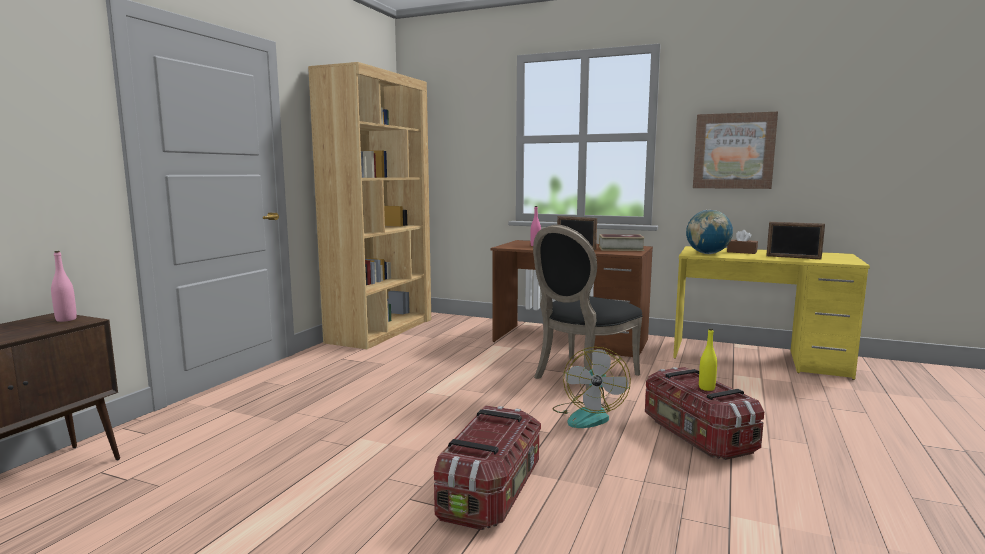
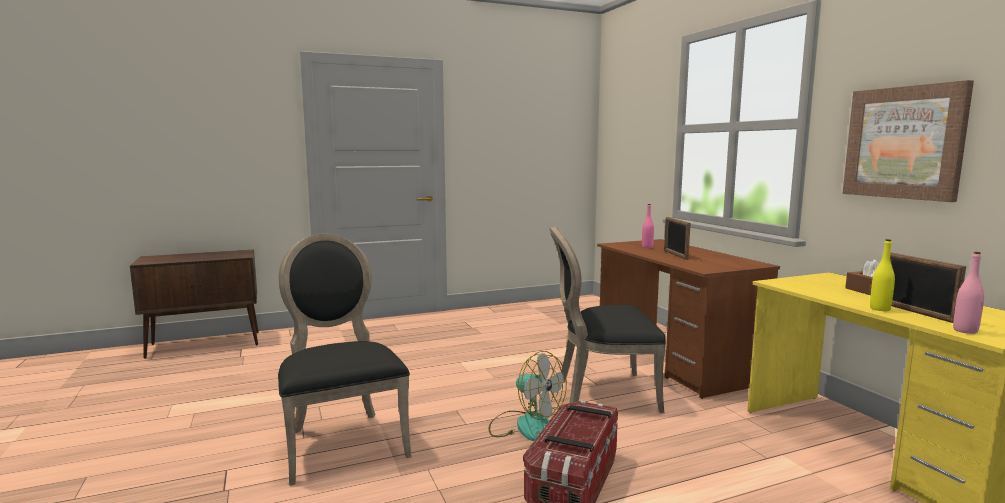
camera: 45 degrees right, 0 degrees up
(66, 319) = (241, 254): pink bottle -> pink bottle (965, 331)
(381, 330) = (536, 307): brown bookcase -> none
(492, 492) = (342, 442): storage box -> black chair
(588, 415) = (525, 425): fan -> fan turned 105 degrees counterclockwise
(621, 248) = (722, 263): book -> none
(706, 388) = (579, 433): yellow bottle -> yellow bottle (880, 309)
(707, 253) = (803, 285): globe -> none

